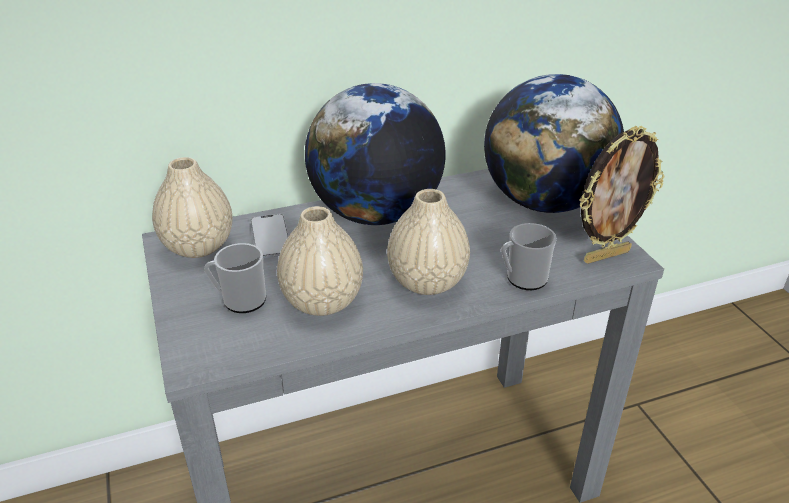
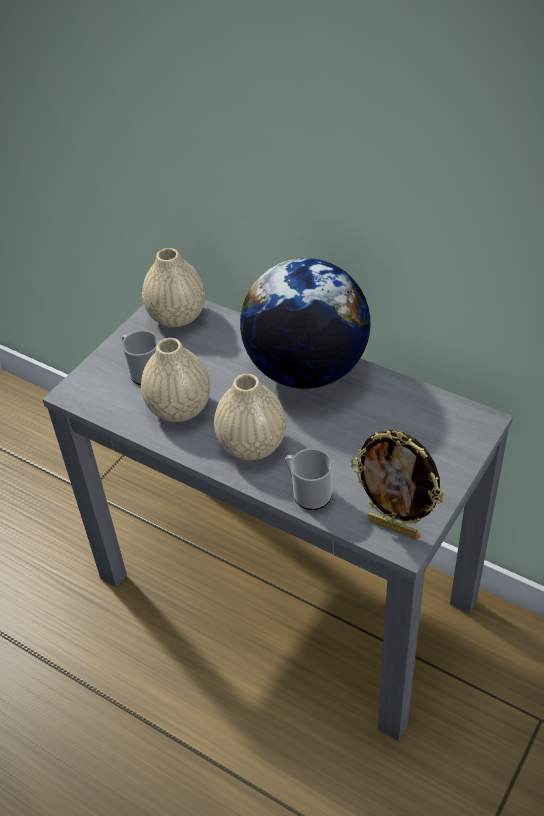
camera: 55 degrees right, 10 degrees up
(270, 237) = (220, 340): phone -> none
(545, 202) = (435, 453): globe -> none

